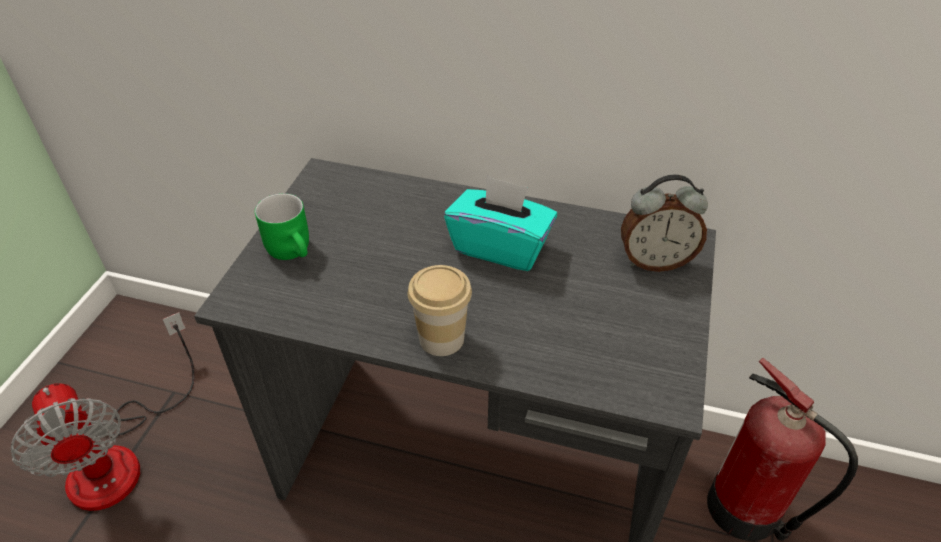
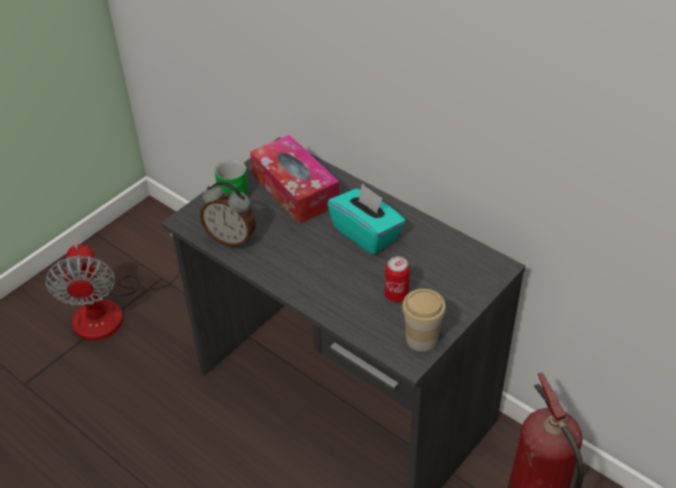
camera: 25 degrees right, 0 degrees up
(371, 216) = (295, 189): none -> tissue box
(441, 338) = (294, 279): cup -> cup (421, 339)
(592, 316) = (396, 295): none -> can
(655, 261) = (464, 273): alarm clock -> alarm clock (231, 239)

